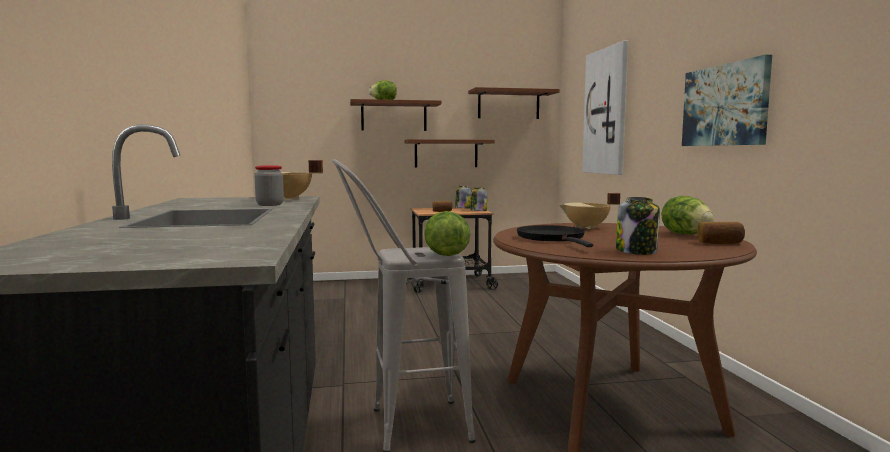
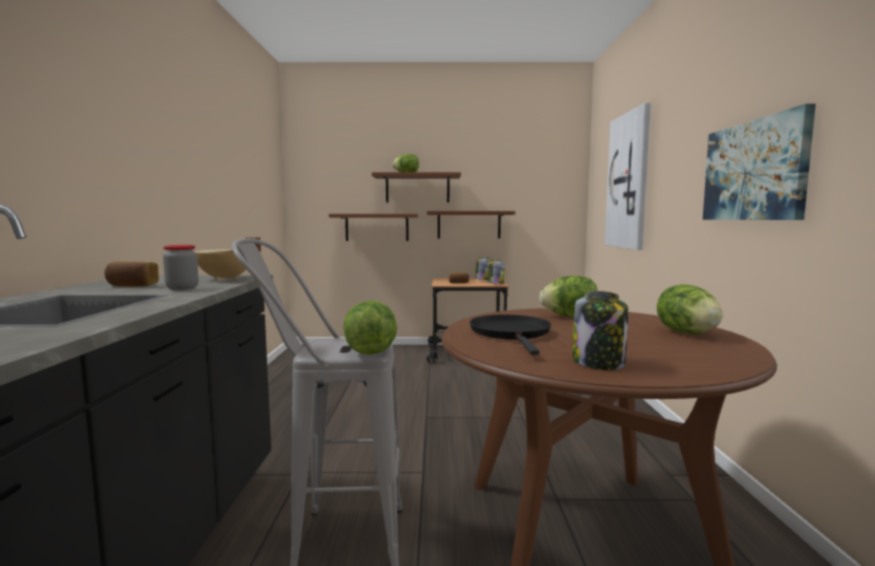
camera: 10 degrees right, 0 degrees up
(508, 105) = (533, 175): brown shelf -> brown shelf (377, 227)
(587, 227) = (569, 316): beige cooking pot -> lettuce
(720, 243) = (726, 352): bread -> bread (132, 285)

